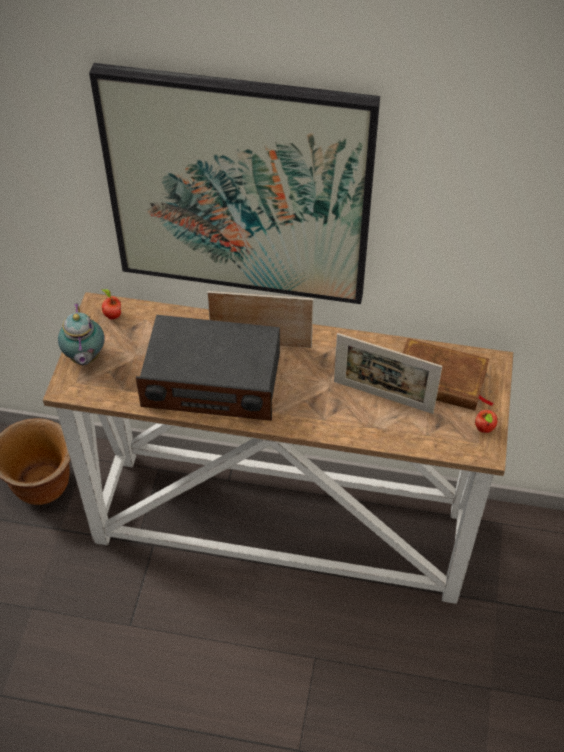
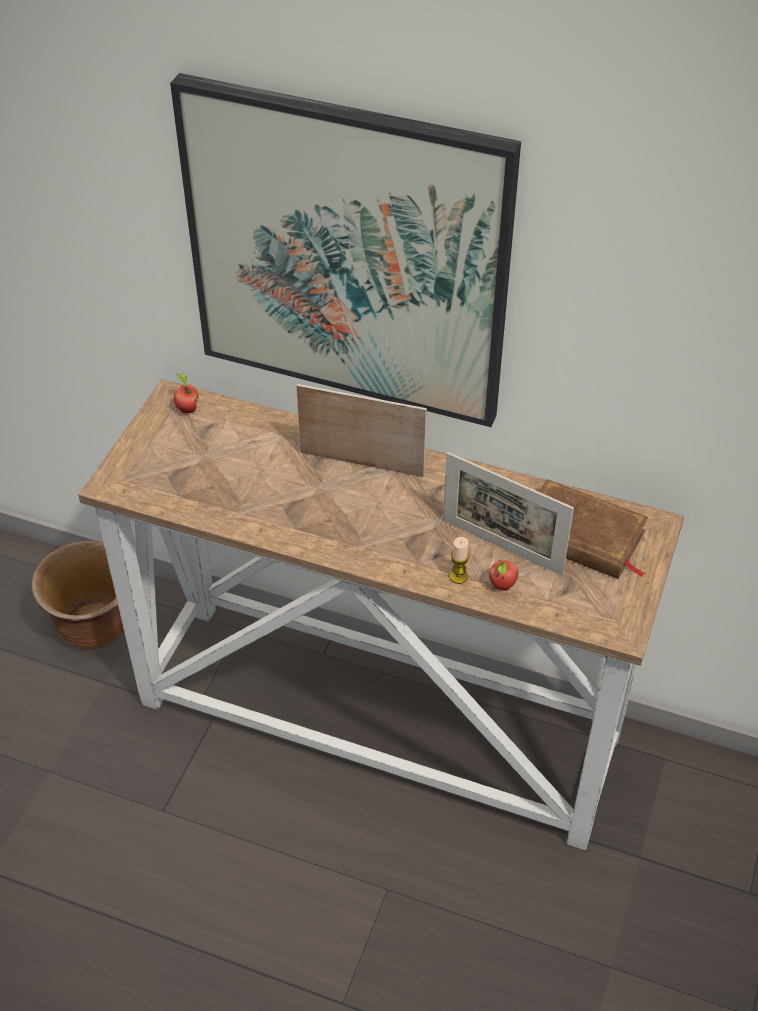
camera: 10 degrees right, 5 degrees down
(84, 358) = (141, 454): teapot -> none
(212, 381) = (290, 500): radio -> none
(355, 426) = (458, 577): none -> candle
(484, 429) = (626, 604): apple -> apple (502, 586)

